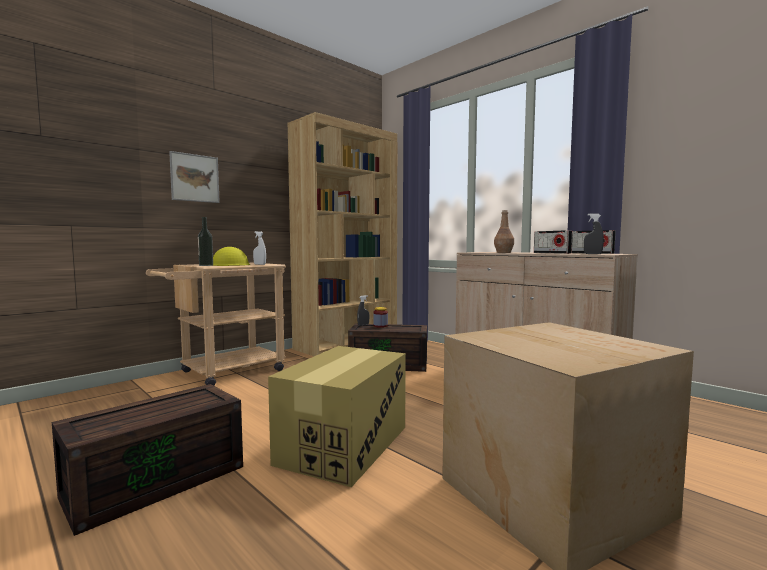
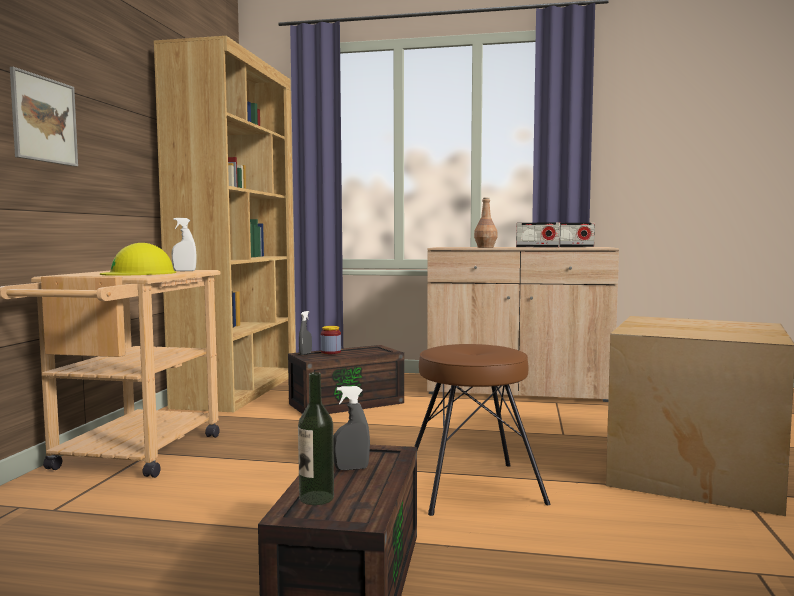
camera: 35 degrees left, 0 degrees up
(206, 265) = (134, 275): bottle -> bottle (316, 498)
(344, 444) = (472, 487): cardboard box -> brown stool
(593, 254) = (590, 247): grey spray bottle -> grey spray bottle (351, 468)

